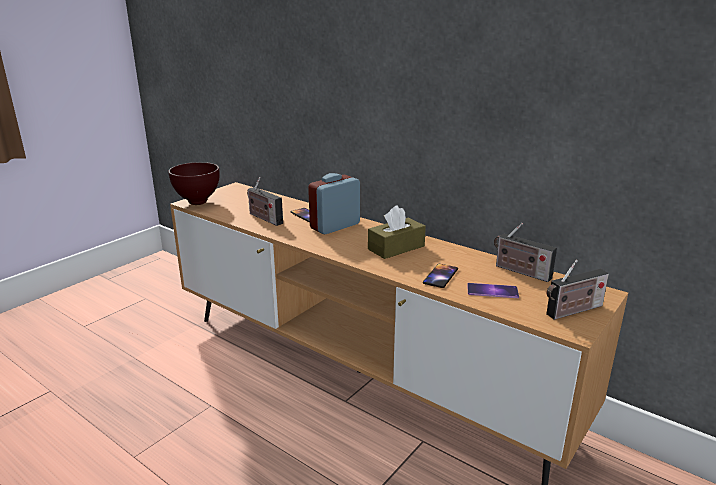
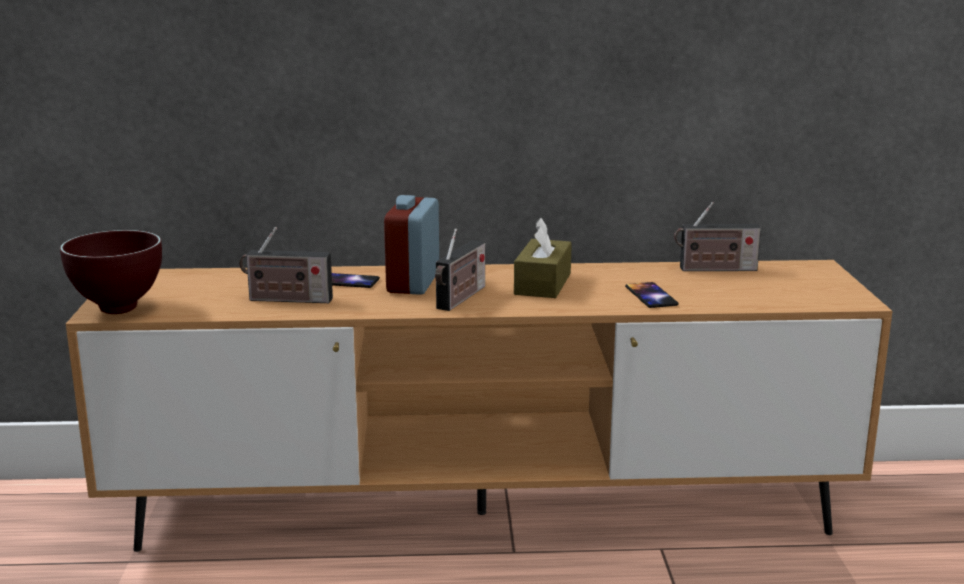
camera: 40 degrees left, 5 degrees down
(492, 291) = (727, 293): phone -> none
(572, 311) = (825, 287): radio -> radio (460, 299)

